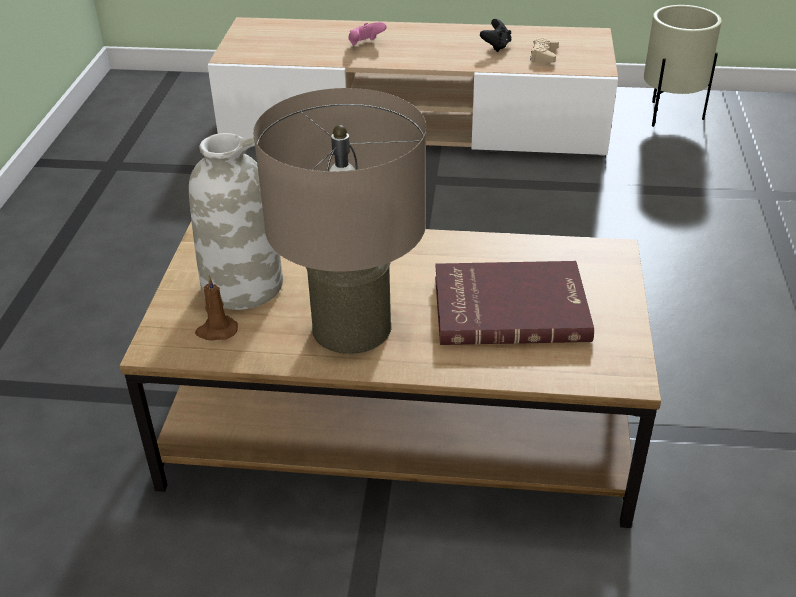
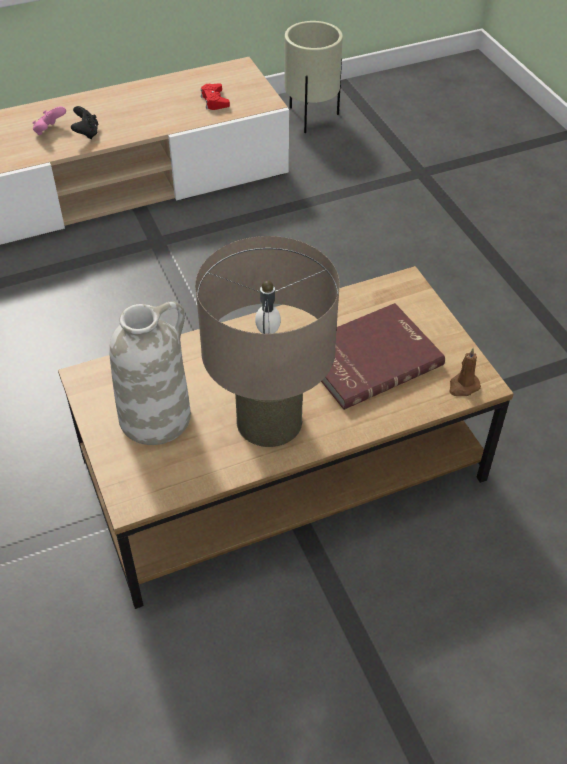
camera: 30 degrees left, 10 degrees up
(216, 331) = (168, 466): brown candle -> brown candle (463, 386)
(496, 47) = (168, 102): black game controller -> black game controller (86, 133)
(543, 55) = (214, 101): beige game controller -> red game controller

